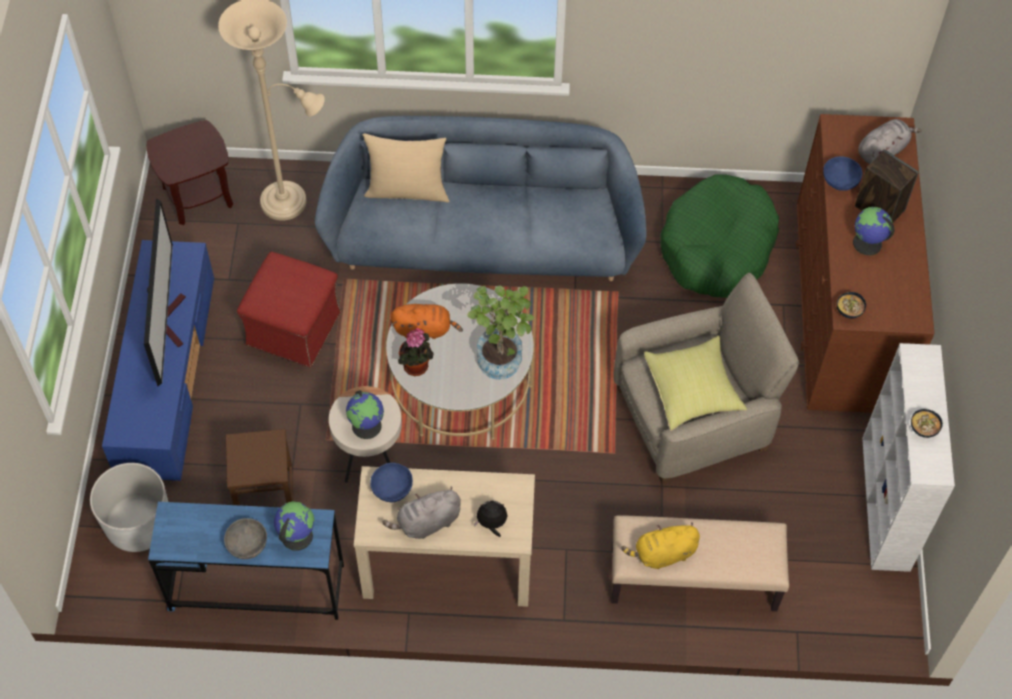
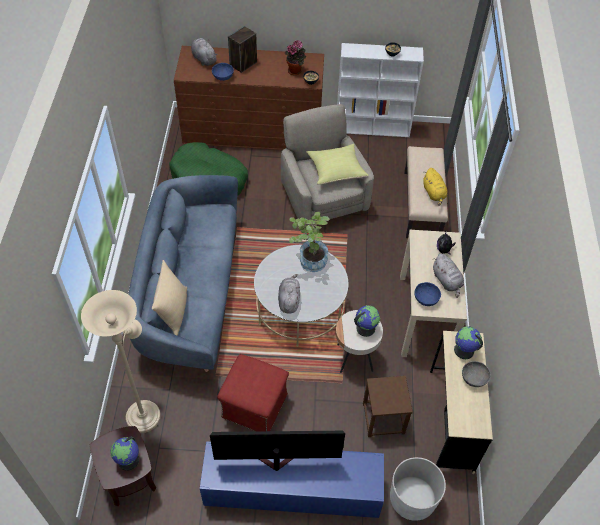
camera: 90 degrees left, 5 degrees down
(257, 588) = (451, 420): blue desk -> beige desk
(417, 368) = (318, 304): potted plant -> potted plant (295, 70)
(424, 329) = (289, 300): orange plush toy -> grey plush toy
(867, 244) = (266, 71): globe -> globe (128, 460)

